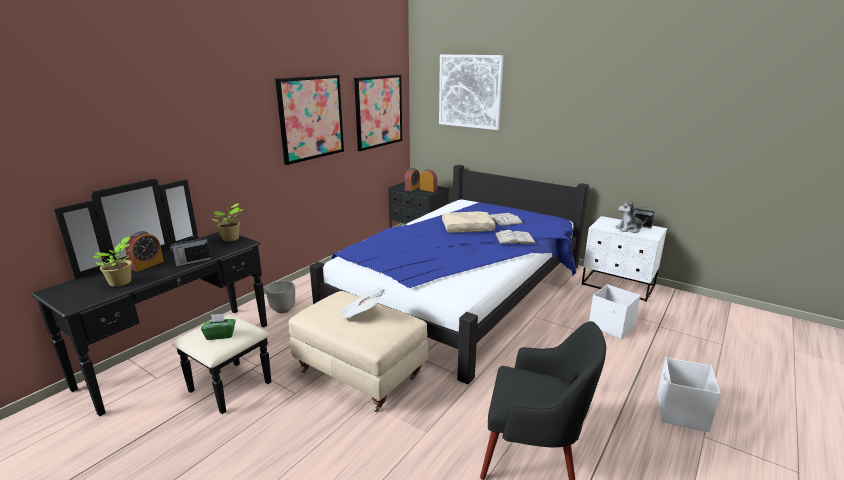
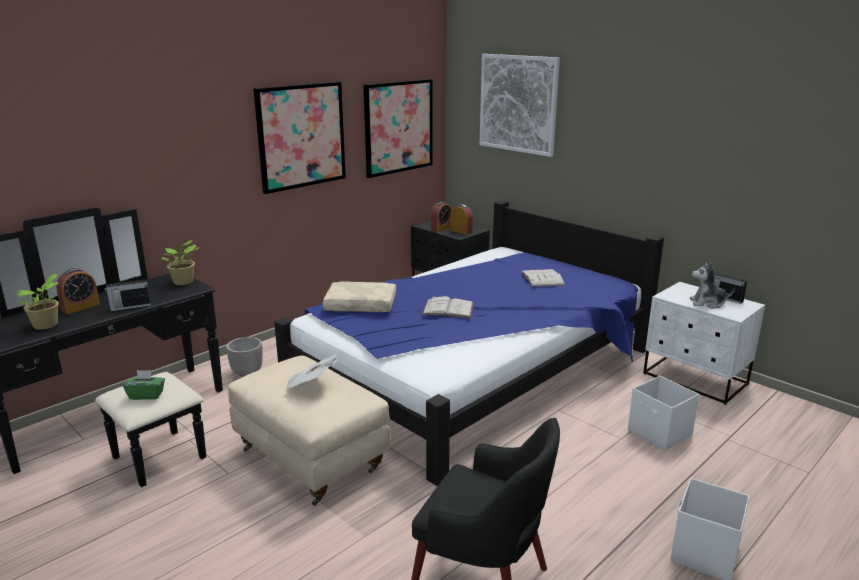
camera: 10 degrees right, 0 degrees up
(467, 228) = (489, 286): beige pillow -> beige pillow (361, 305)
(515, 238) = (543, 305): white book -> white book (448, 309)

